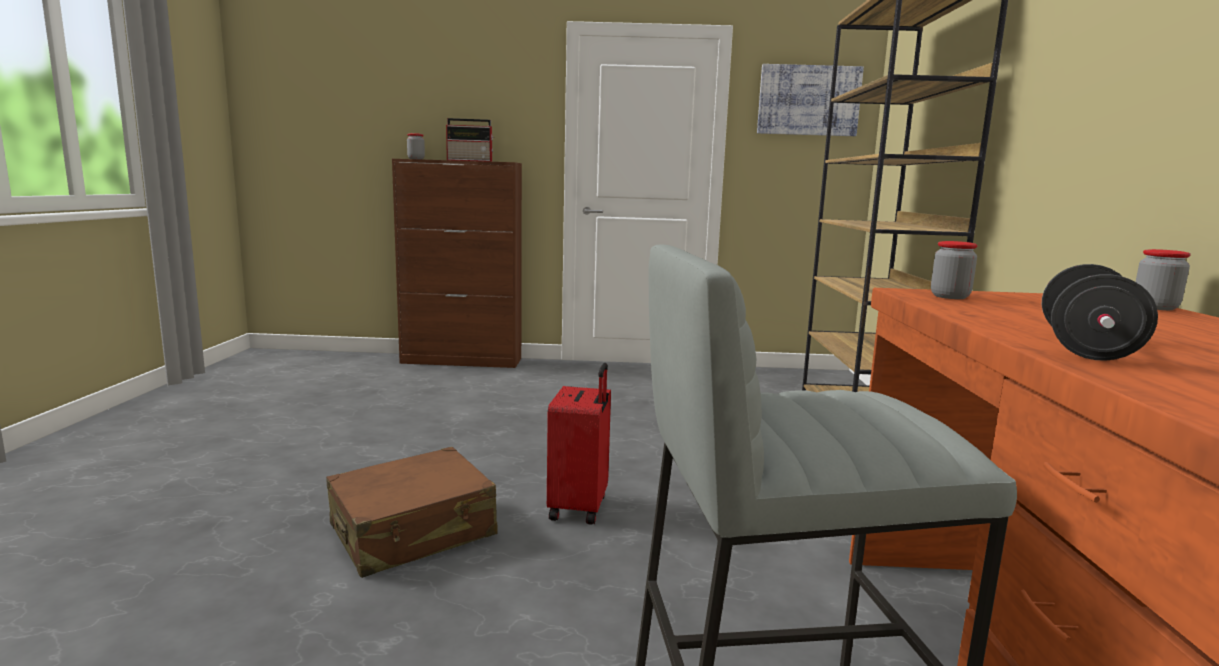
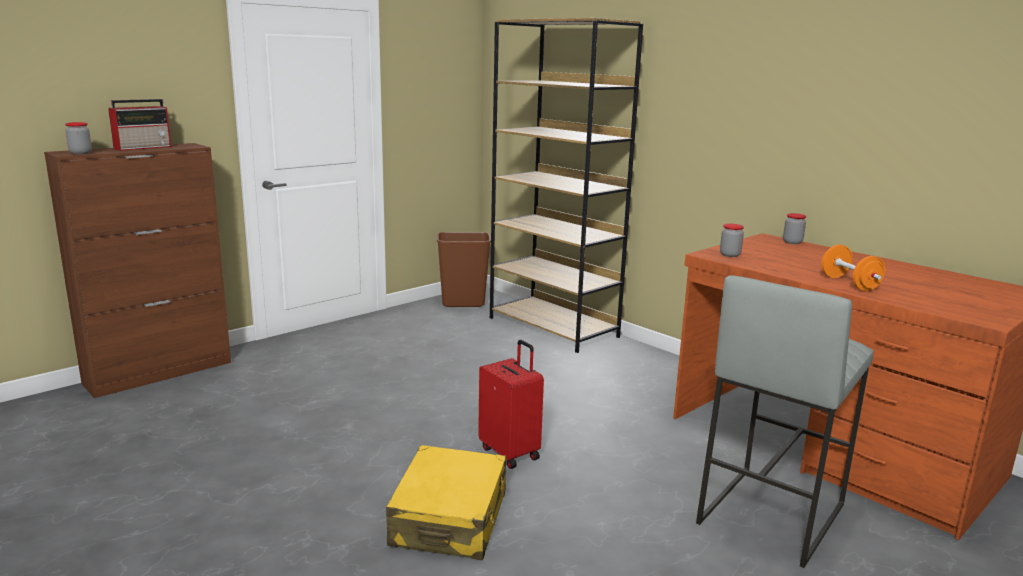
camera: 45 degrees left, 5 degrees up
(413, 531) = (450, 519): brown suitcase -> yellow suitcase
(797, 379) = (463, 303): none -> brown trash can
(808, 100) = (438, 66): picture -> none
(1086, 348) = (849, 283): black dumbbell -> orange dumbbell

